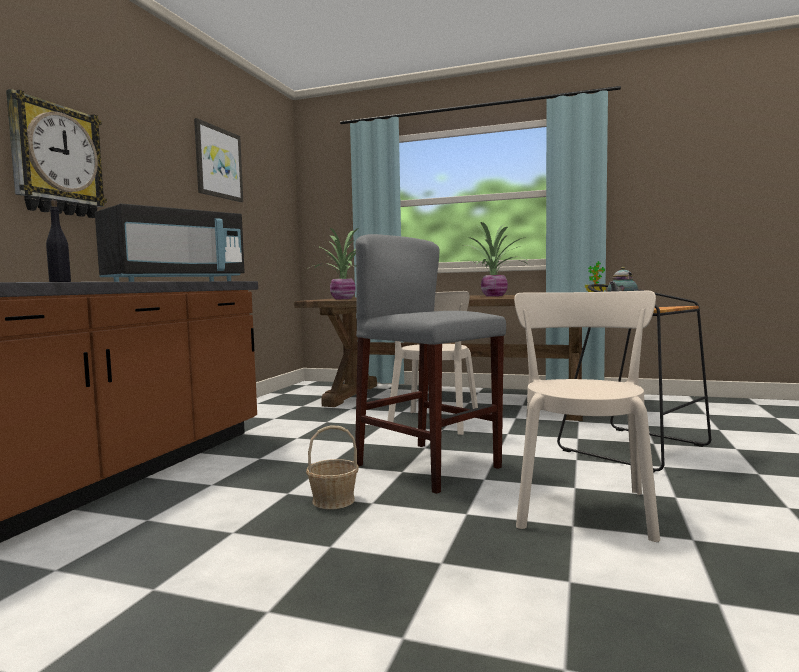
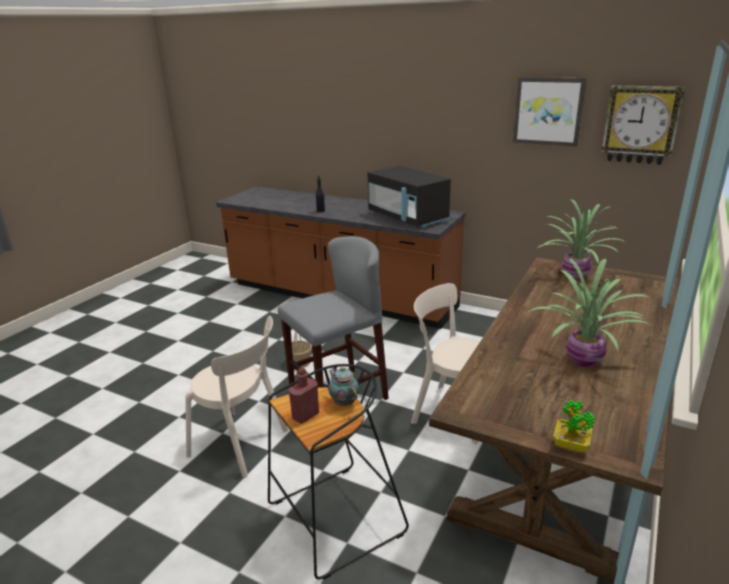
camera: 100 degrees right, 20 degrees up
(56, 160) = (394, 133): wall clock -> wall clock (640, 125)
(661, 306) = (305, 416): none -> red bottle

